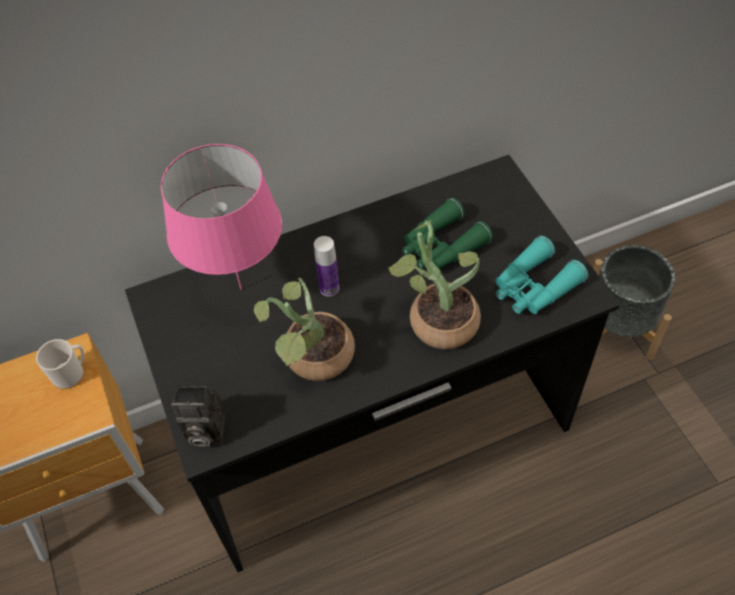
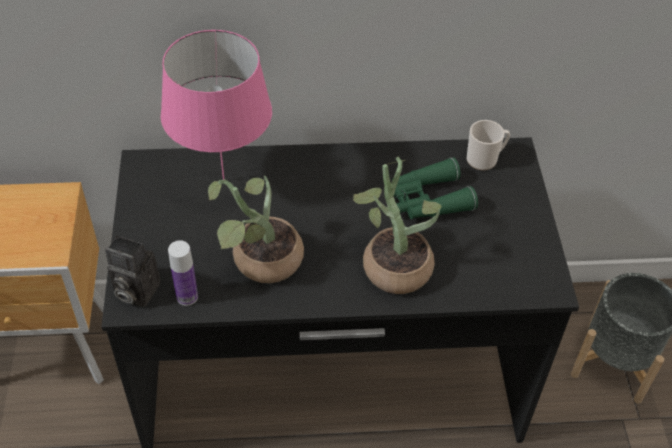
camera: 15 degrees right, 5 degrees down
(71, 373) = (51, 212): mug -> mug (485, 159)
(329, 288) = (304, 205): bottle -> bottle (187, 297)
(533, 287) = (499, 264): turquoise binoculars -> none

